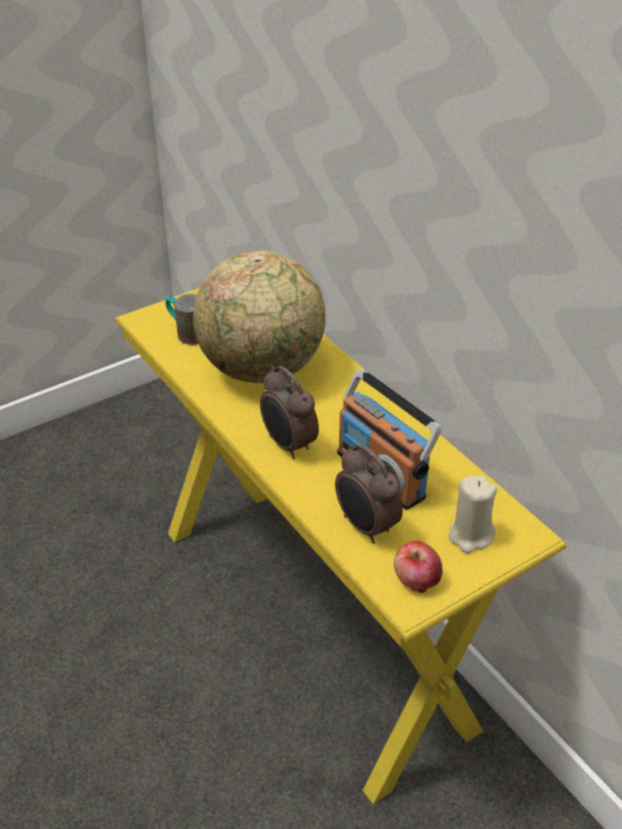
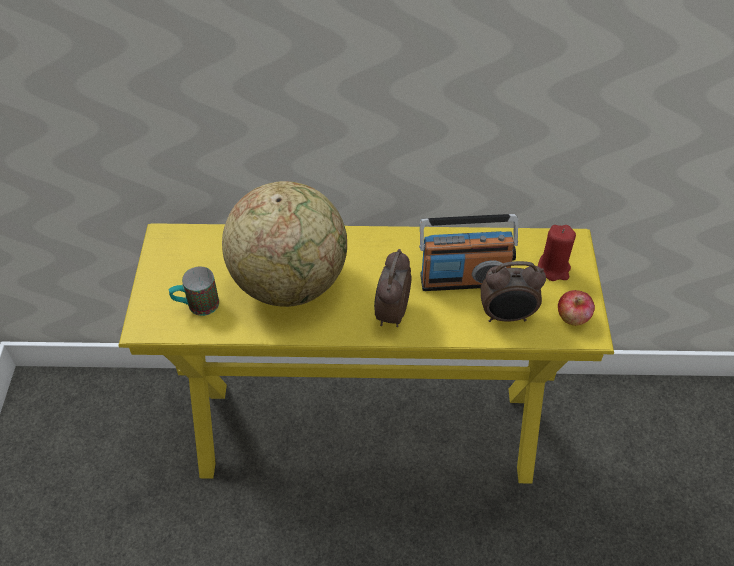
camera: 55 degrees left, 10 degrees up
(288, 445) = (391, 313): alarm clock -> alarm clock turned 105 degrees clockwise
(470, 535) = (554, 268): beige candle -> red candle

